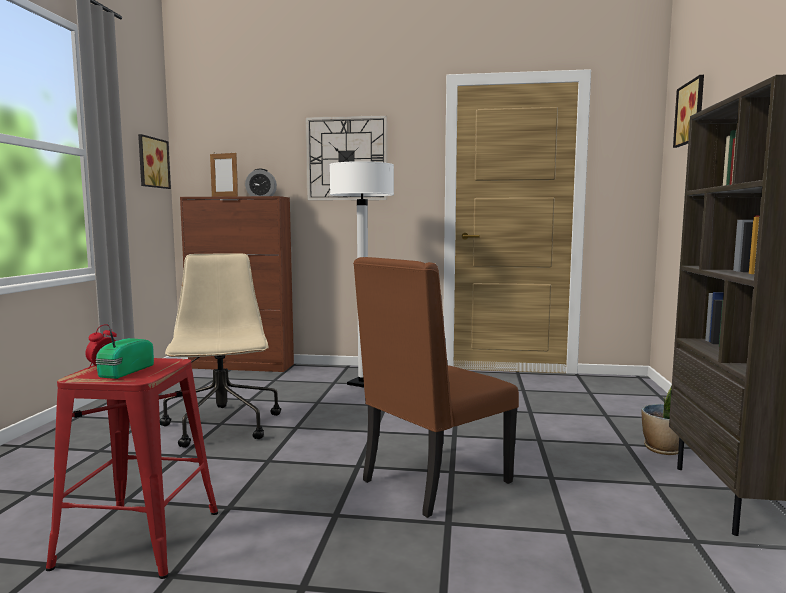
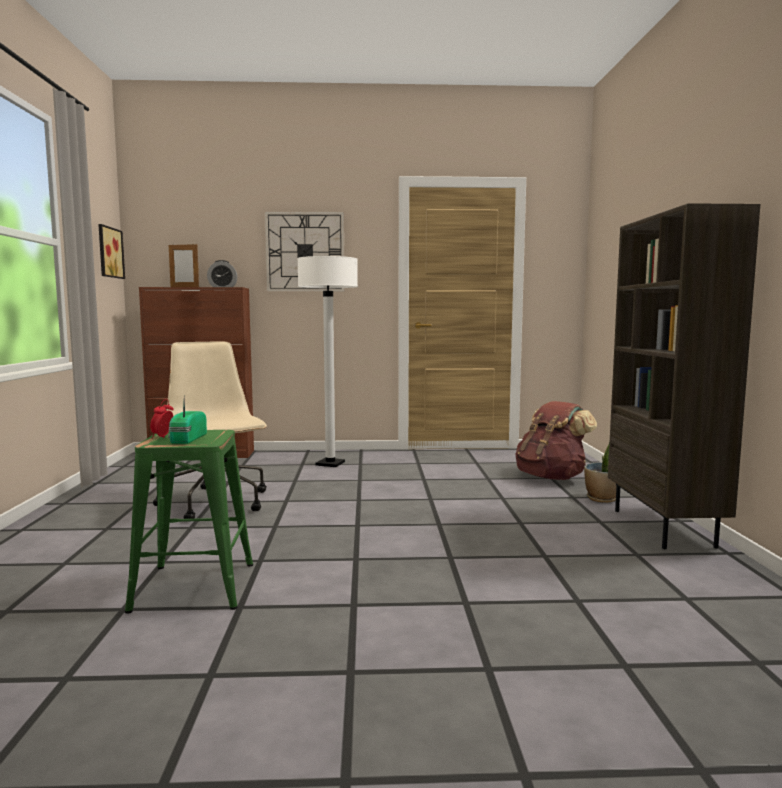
camera: 10 degrees left, 0 degrees up
(141, 538) = (196, 586): red stool -> green stool
(433, 482) = (426, 532): brown chair -> none
(606, 415) = (551, 477): none -> brown backpack
(692, 113) = (613, 220): picture -> none

